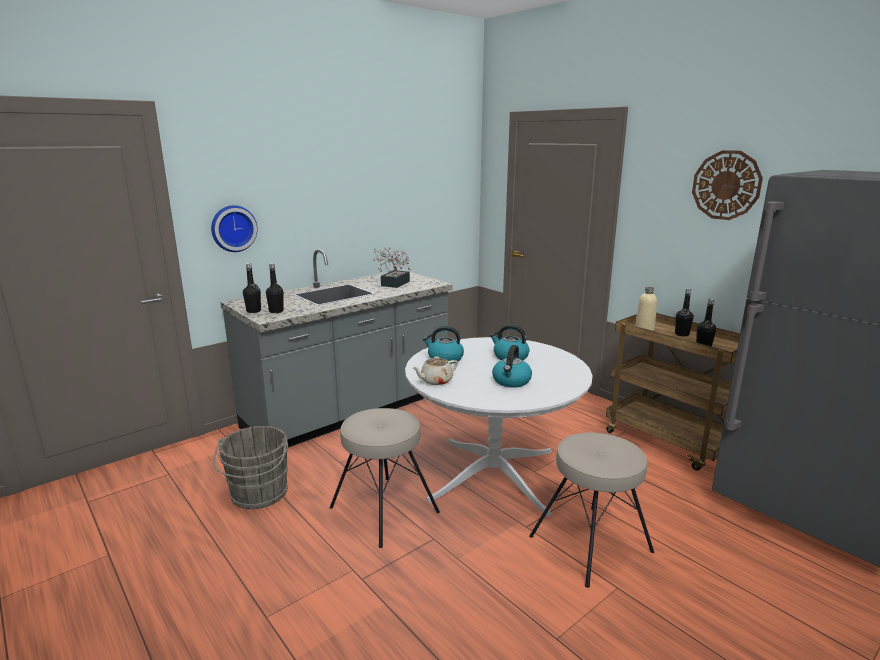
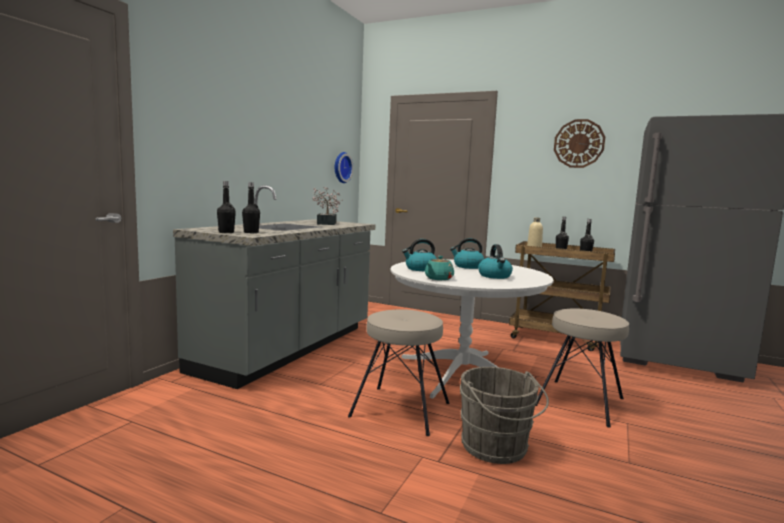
camera: 25 degrees left, 10 degrees down
(233, 228) = (186, 154): wall clock -> wall clock (341, 167)
(258, 495) = (262, 421): grey bucket -> grey bucket (496, 448)
(435, 381) = (438, 278): beige teapot -> turquoise teapot

